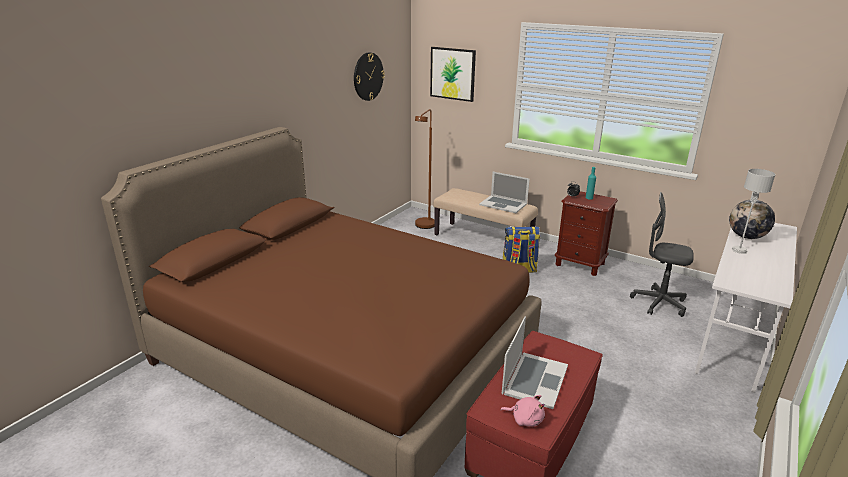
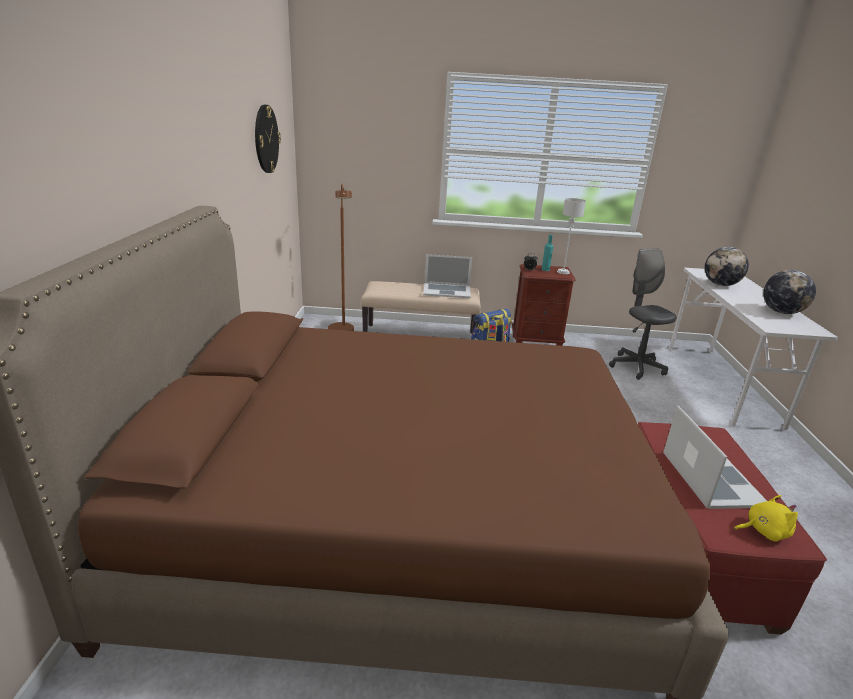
camera: 30 degrees left, 0 degrees up
(452, 73) = (357, 139): picture -> none
(525, 419) = (763, 531): pink plush toy -> yellow plush toy
(659, 303) = (636, 367): grey office chair -> grey office chair turned 75 degrees clockwise
(739, 250) = (733, 297): grey table lamp -> grey table lamp (563, 272)
(769, 272) = (781, 312): none -> globe

